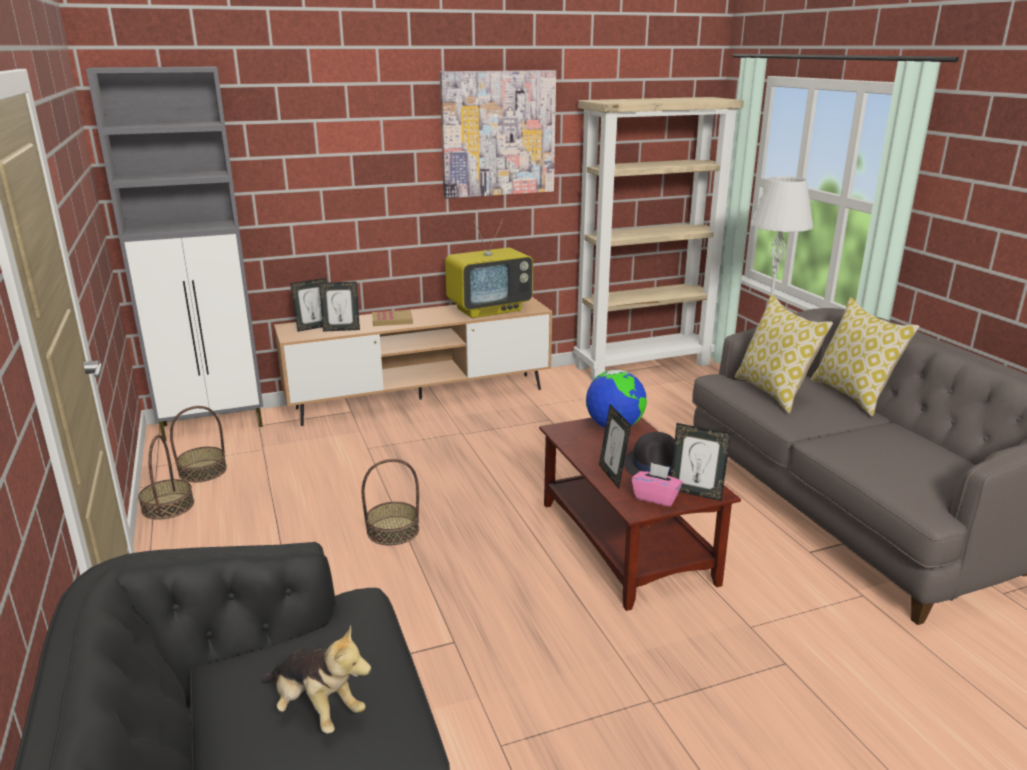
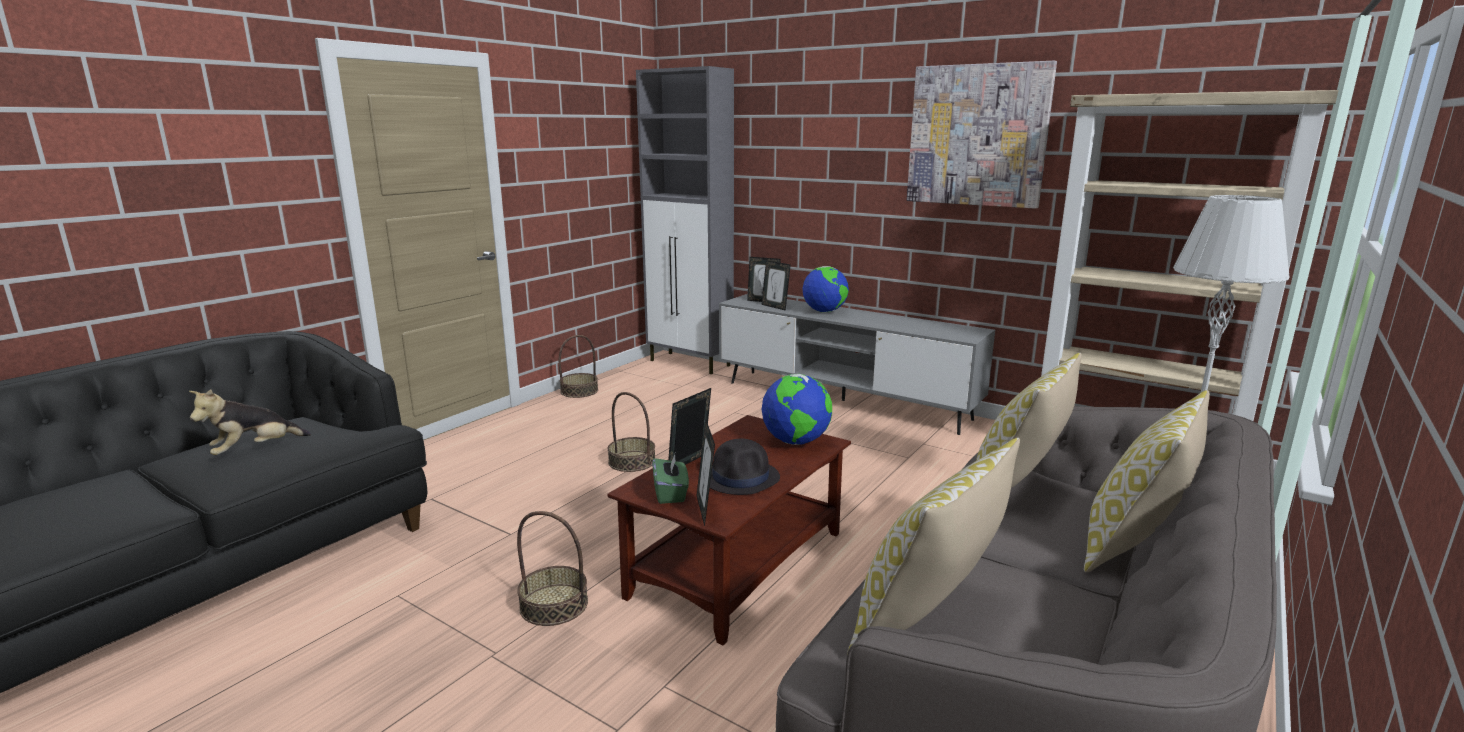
camera: 55 degrees right, 5 degrees down
(203, 471) = (631, 382): basket -> basket (554, 604)
(316, 709) = (254, 450): plush toy -> plush toy turned 45 degrees clockwise
(392, 320) = (824, 312): book -> globe
(420, 399) = (843, 400): brown tv stand -> grey tv stand
(489, 309) = (921, 327): television -> none
(656, 497) = (671, 493): pink tissue box -> green tissue box
(905, 470) = (926, 622): none -> pillow

